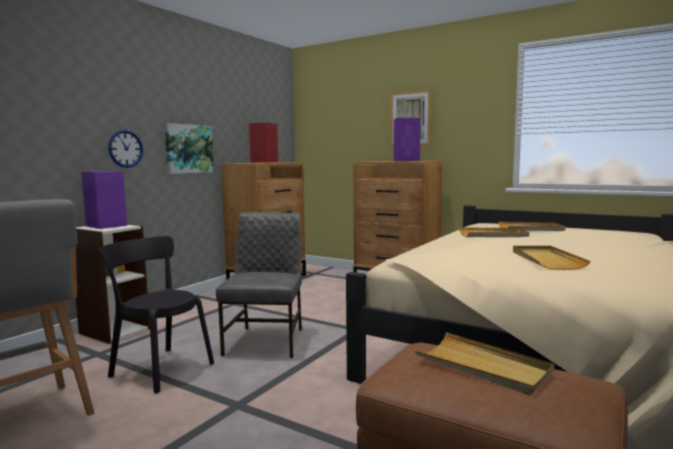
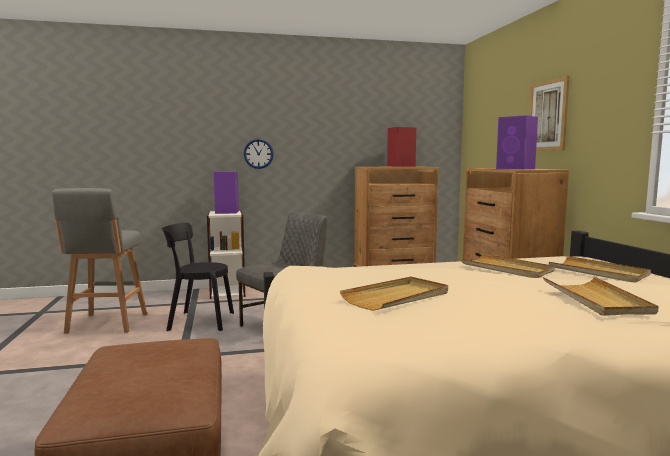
camera: 45 degrees right, 0 degrees up
(159, 368) = (198, 321): black chair -> black chair turned 75 degrees counterclockwise
(188, 149) = (320, 153): picture -> none
(483, 366) = (165, 362): beige tray -> beige tray (596, 299)

